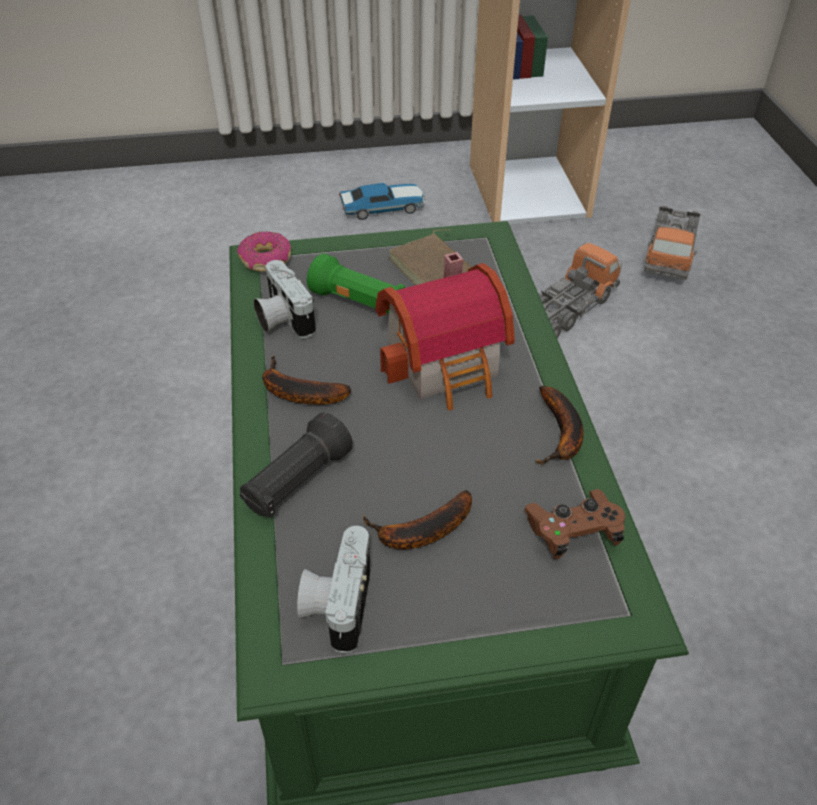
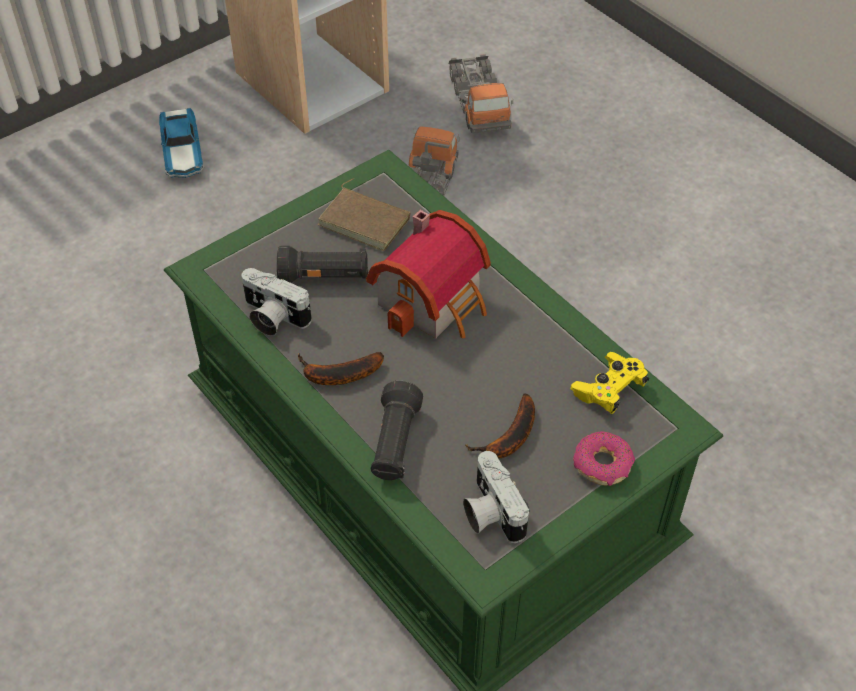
camera: 30 degrees left, 5 degrees up
(265, 260) = (211, 269): donut -> donut (602, 465)
(358, 303) = (324, 277): green flashlight -> black flashlight
(383, 208) = (182, 152): toy car -> toy car turned 120 degrees clockwise
(561, 434) = (555, 321): banana -> none
(573, 532) = (609, 390): brown game controller -> yellow game controller

